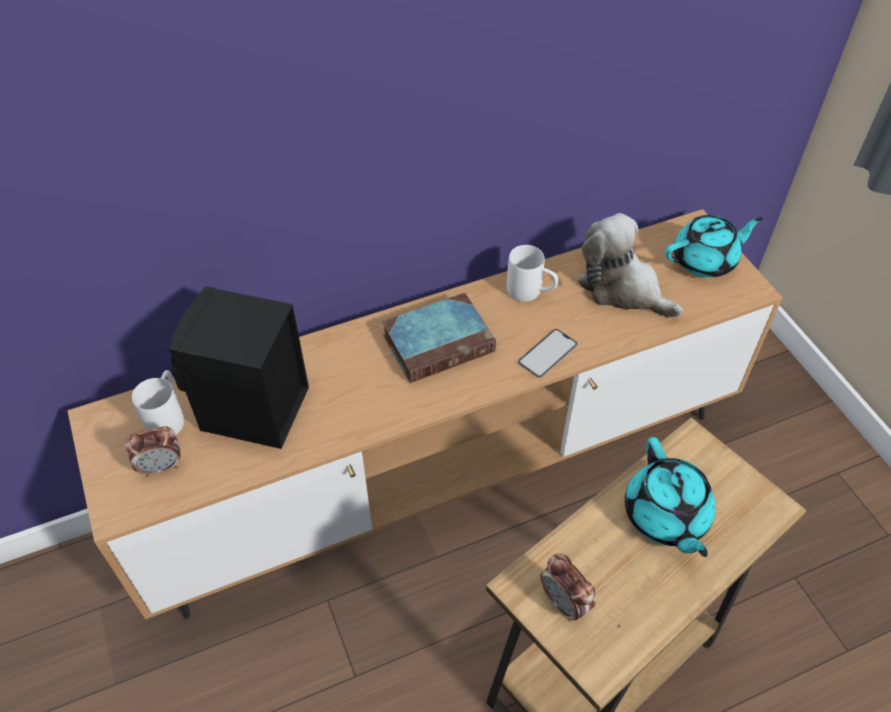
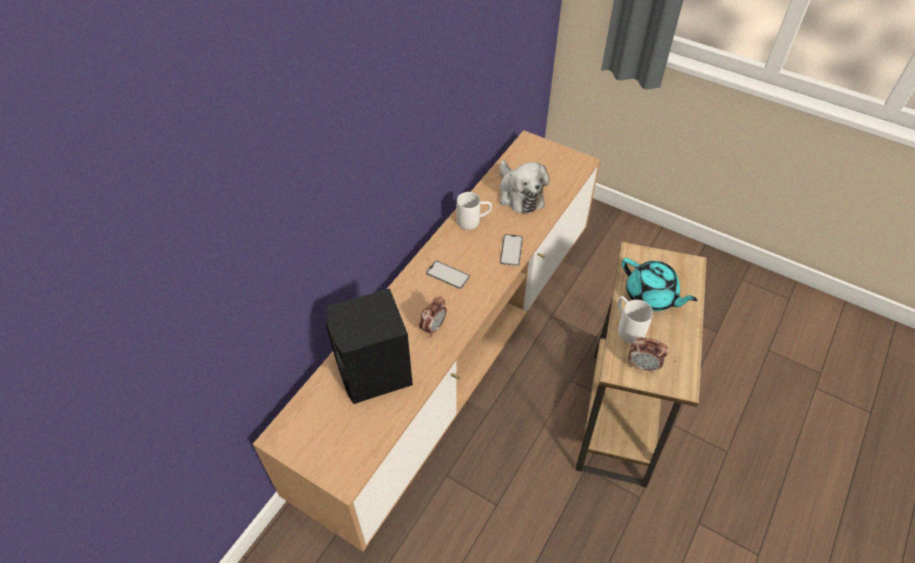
camera: 35 degrees left, 0 degrees up
(161, 467) = (349, 438): alarm clock -> alarm clock (433, 327)
(168, 416) = (324, 408): white mug -> white mug (627, 327)
(440, 341) = (448, 275): book -> phone
(622, 288) = (519, 194): plush toy -> plush toy turned 120 degrees counterclockwise
(705, 260) = (548, 158): turquoise teapot -> none

